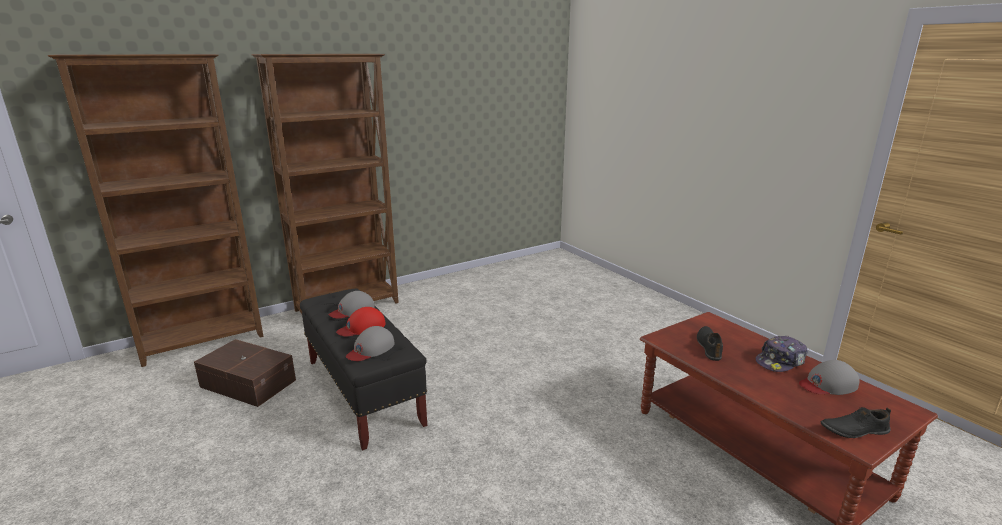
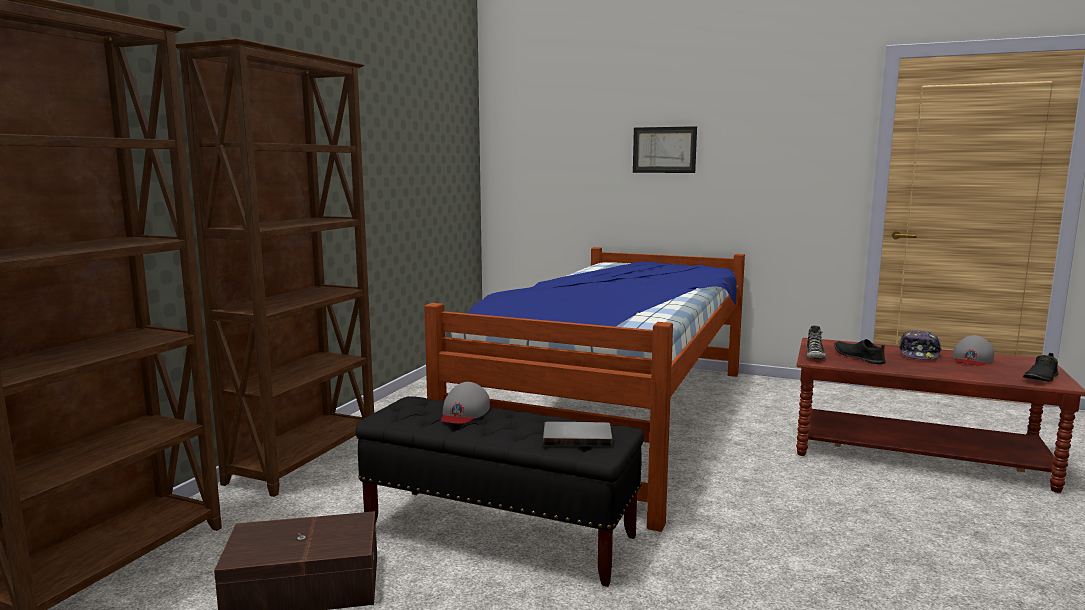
camera: 35 degrees left, 10 degrees down
(362, 327) = (517, 423): red cap -> none
(371, 349) = (577, 436): grey cap -> grey book
(554, 333) = (613, 418): none -> bed
(671, 334) = (815, 356): none -> shoe
(686, 108) = (664, 150): none -> picture

